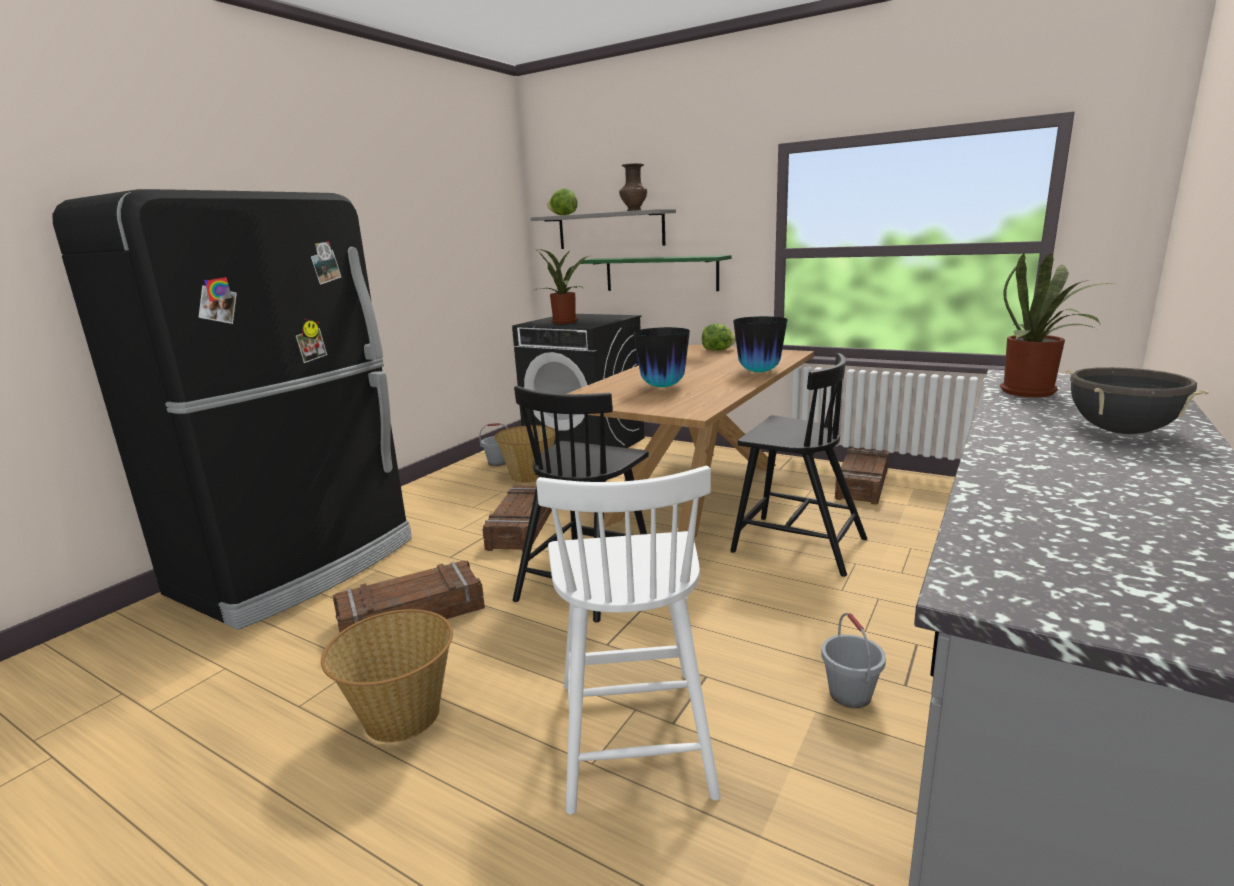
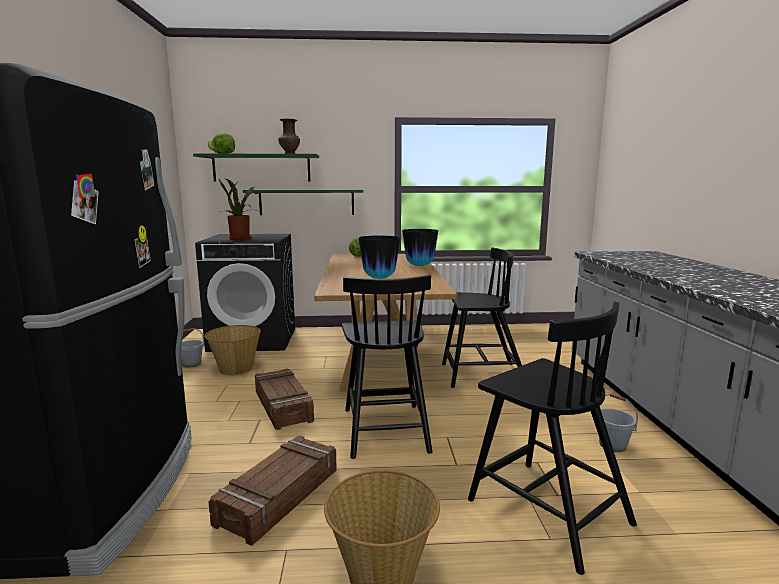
camera: 35 degrees left, 5 degrees down
(610, 230) = (261, 168): grey shelf -> green shelf
(633, 732) = (546, 510): white chair -> black chair
(863, 484) = (469, 335): crate -> none
(1034, 393) = (625, 259): potted plant -> none
(1121, 432) = (700, 270): black cooking pot -> none

